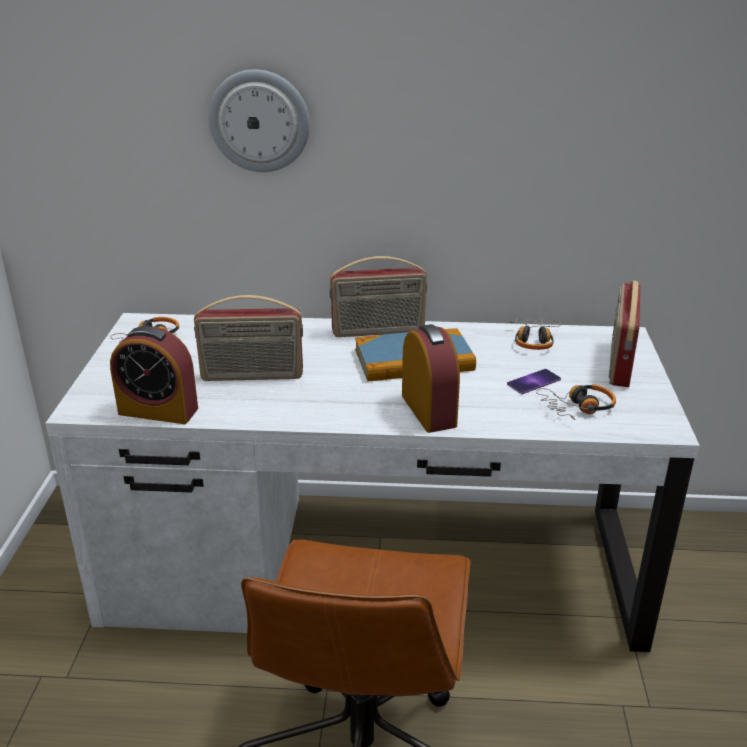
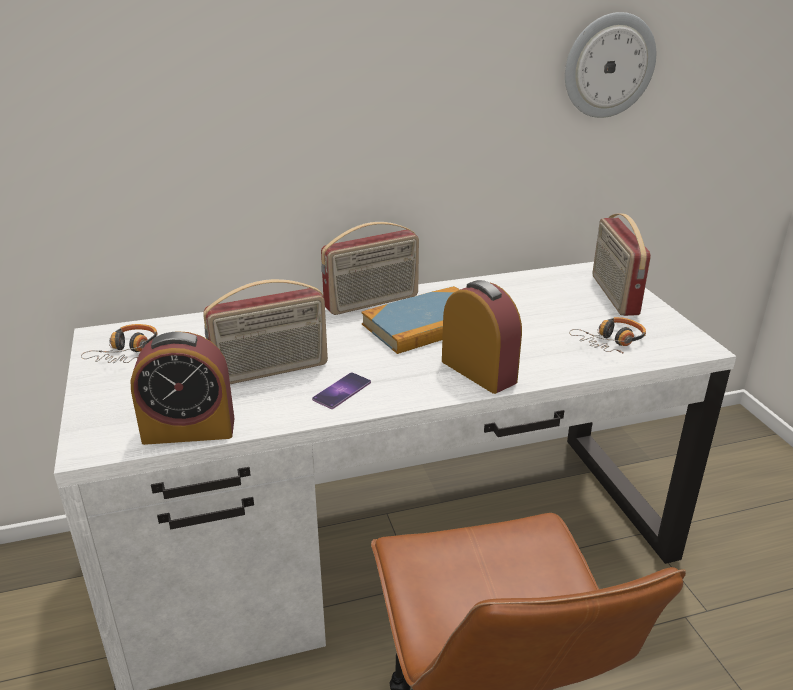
camera: 20 degrees left, 0 degrees up
(259, 121) = (224, 87): wall clock -> wall clock (608, 66)
(533, 340) = (523, 286): headphones -> none
(533, 382) = (553, 325): phone -> phone (342, 391)

